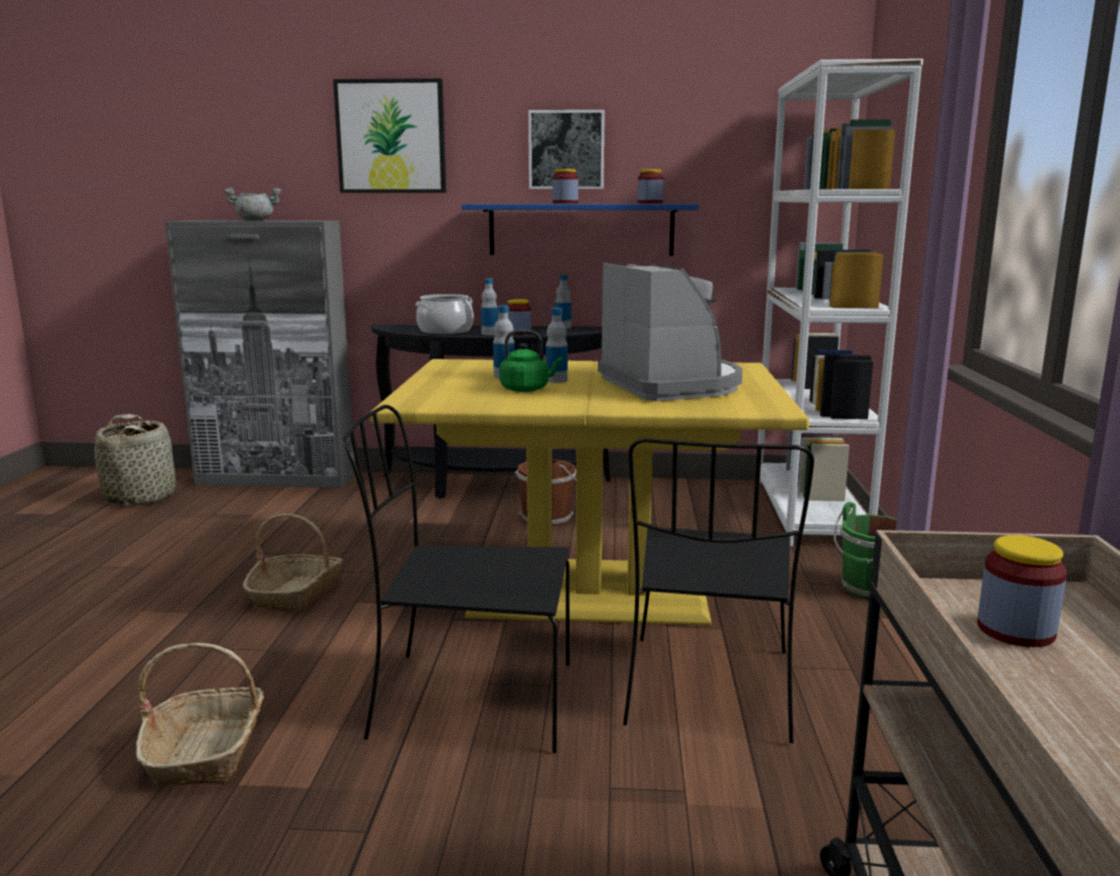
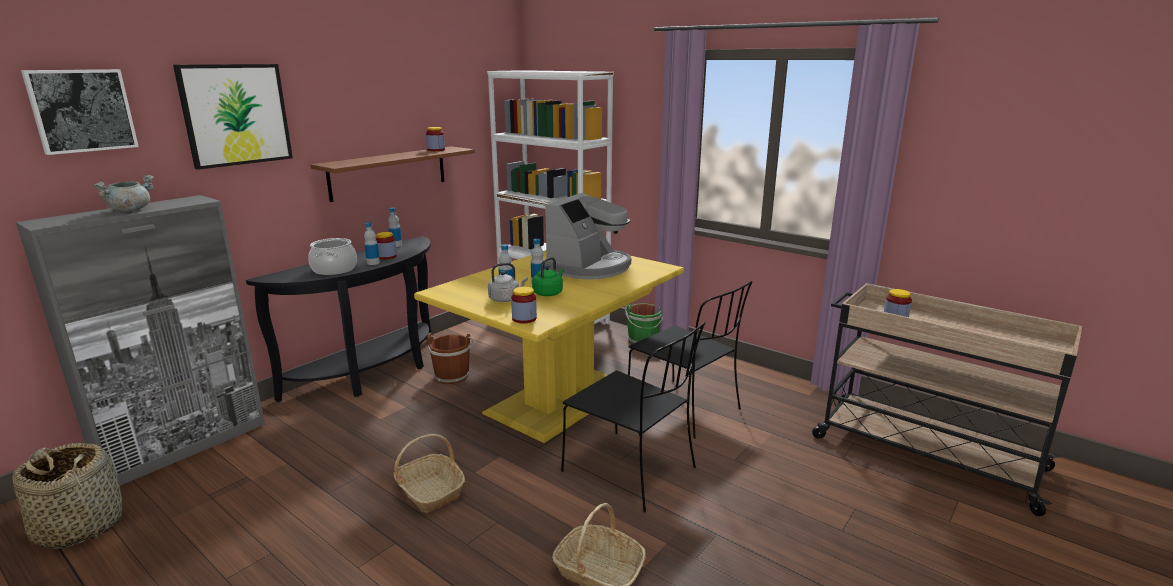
camera: 55 degrees left, 5 degrees up
(468, 700) = (632, 471): black chair -> black chair turned 90 degrees counterclockwise
(471, 382) = (506, 299): none -> grey kettle
(565, 203) = (393, 157): jar -> jar (524, 319)
(566, 150) = (373, 116): picture -> picture (82, 110)
(581, 229) = (389, 173): blue shelf -> brown shelf
(672, 385) = (589, 267): coffee machine -> coffee machine turned 105 degrees clockwise

